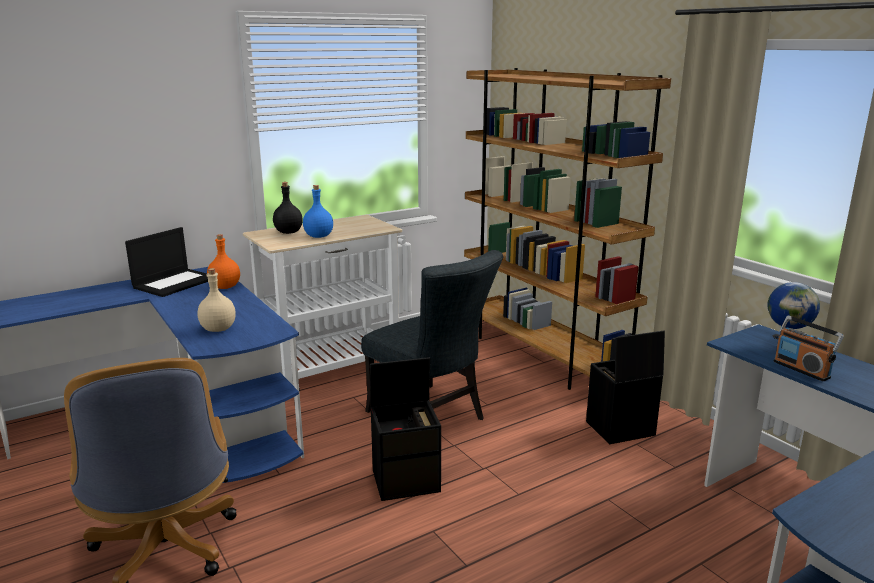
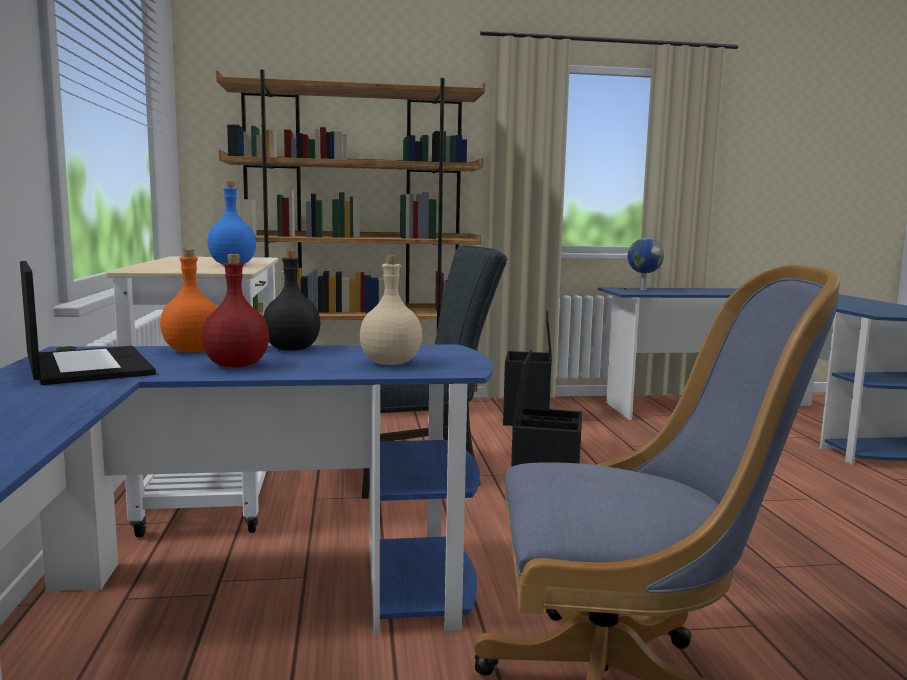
camera: 65 degrees left, 10 degrees down
(191, 304) = (237, 366): none -> red bottle
(288, 232) = (173, 266): black bottle -> black bottle (291, 349)
(801, 369) = (682, 292): radio -> none

